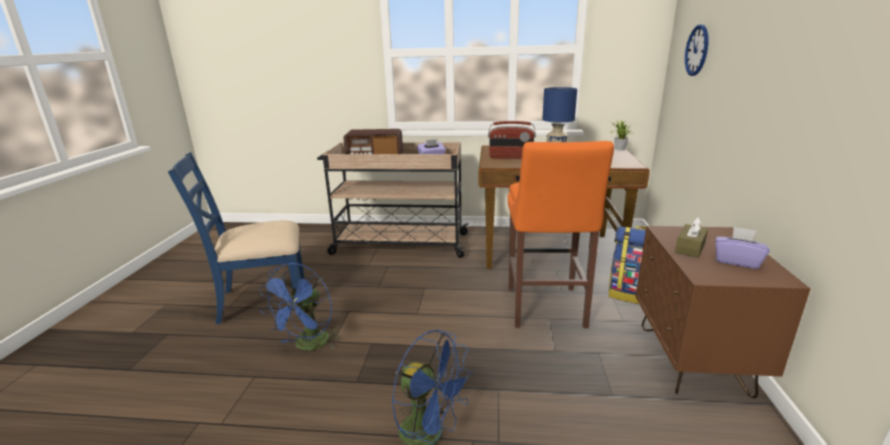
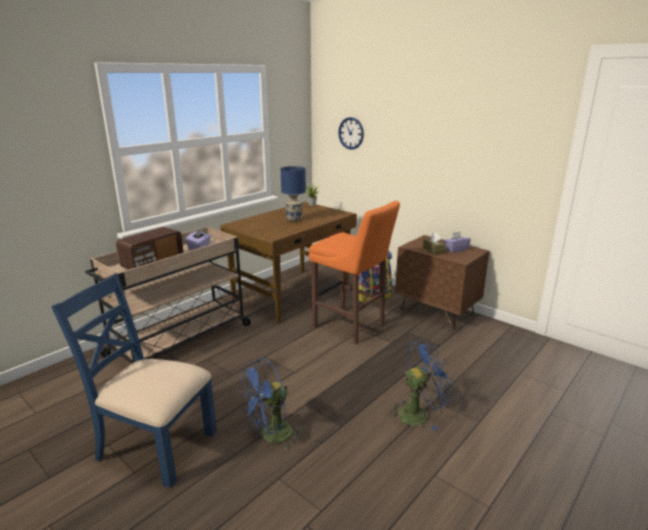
camera: 55 degrees left, 0 degrees up
(262, 299) = (155, 445): blue chair -> blue chair turned 90 degrees clockwise
(308, 345) = (270, 436): blue fan -> blue fan turned 90 degrees clockwise
(511, 157) = (269, 228): radio -> none

